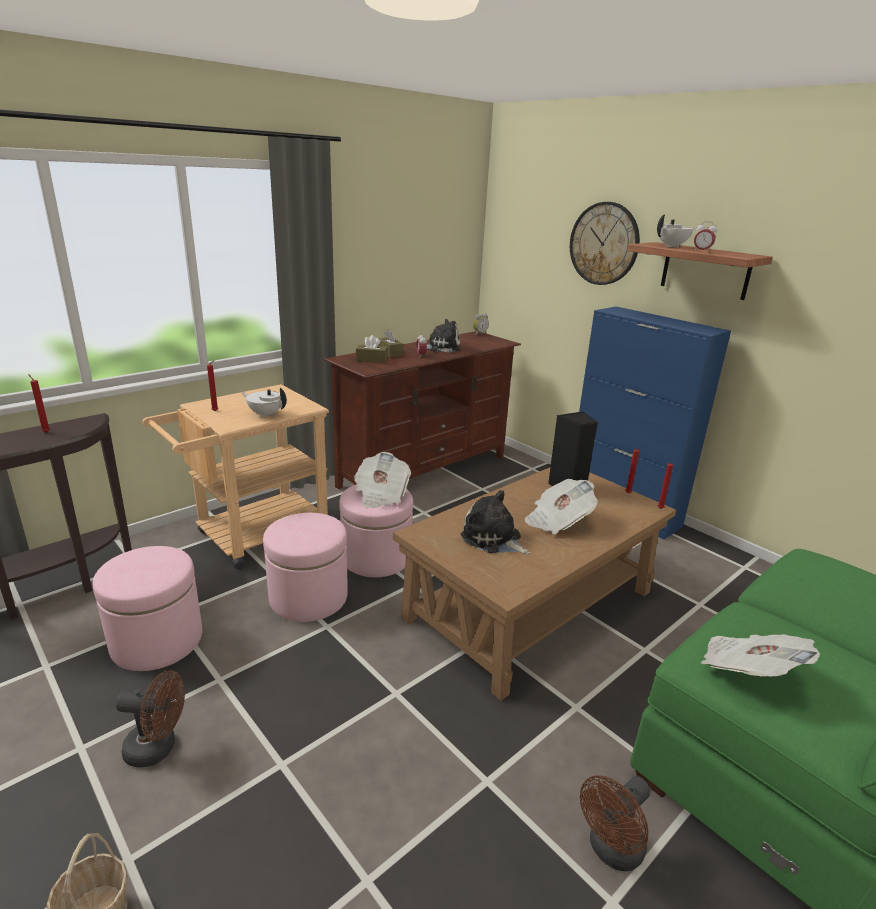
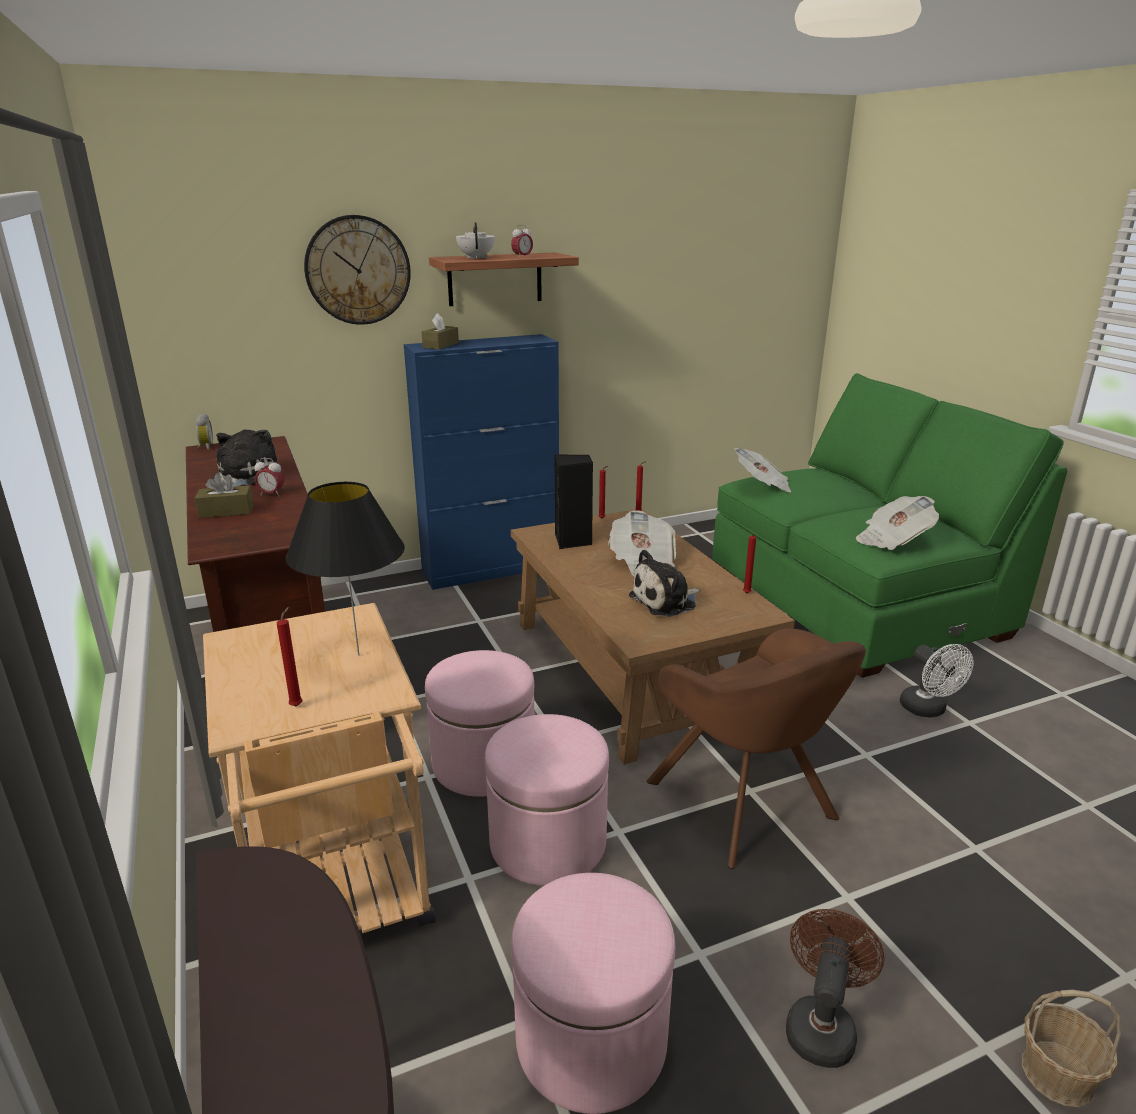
camera: 70 degrees left, 0 degrees up
(45, 432) = (265, 942): red candle -> red candle (746, 594)
(265, 414) = (358, 655): white teapot -> black table lamp
(371, 360) = (249, 527): brown tissue box -> brown tissue box (440, 345)
(376, 692) = (746, 805): none -> brown armchair
(381, 495) = (481, 670): newspaper -> newspaper (762, 485)
(611, 851) = (928, 710): brown fan -> white fan

